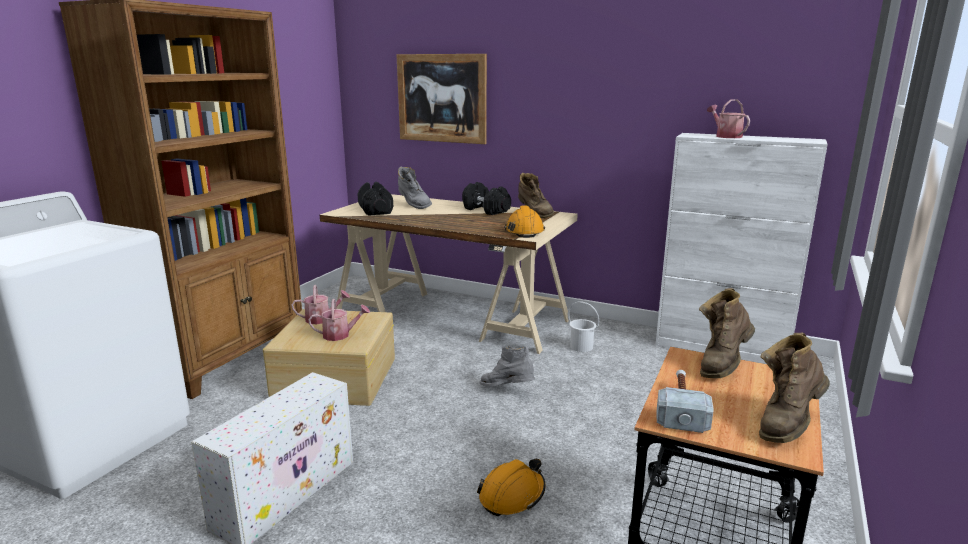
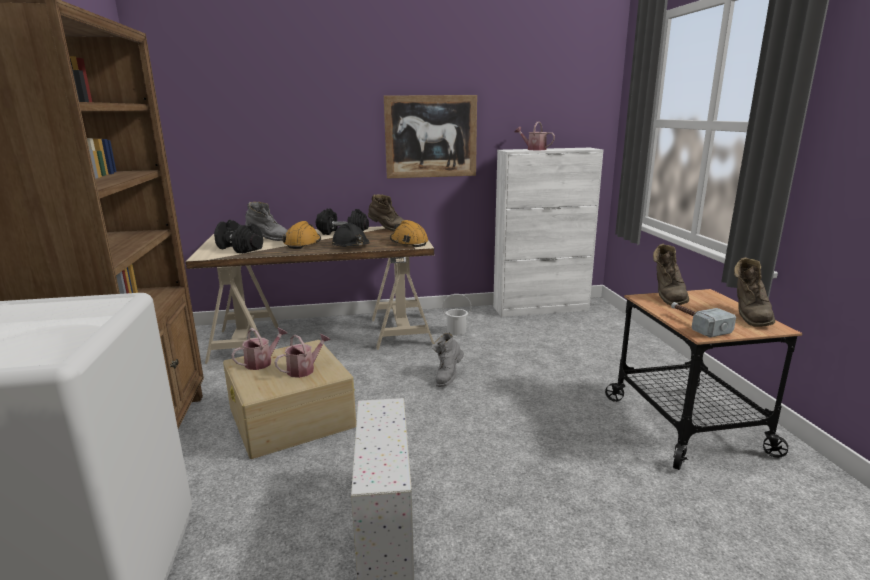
camera: 35 degrees left, 0 degrees up
(441, 98) = (272, 132): picture -> picture (431, 136)
(465, 224) = (351, 245): none -> black hard hat
(507, 390) = (448, 377): grey boot -> grey boot turned 60 degrees counterclockwise
(512, 495) = (548, 444): orange hard hat -> orange hard hat (303, 243)

